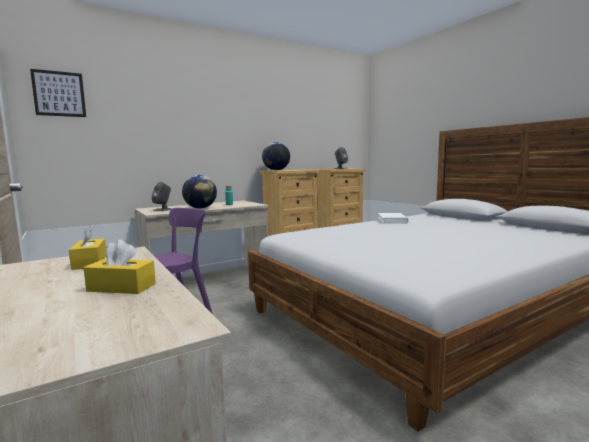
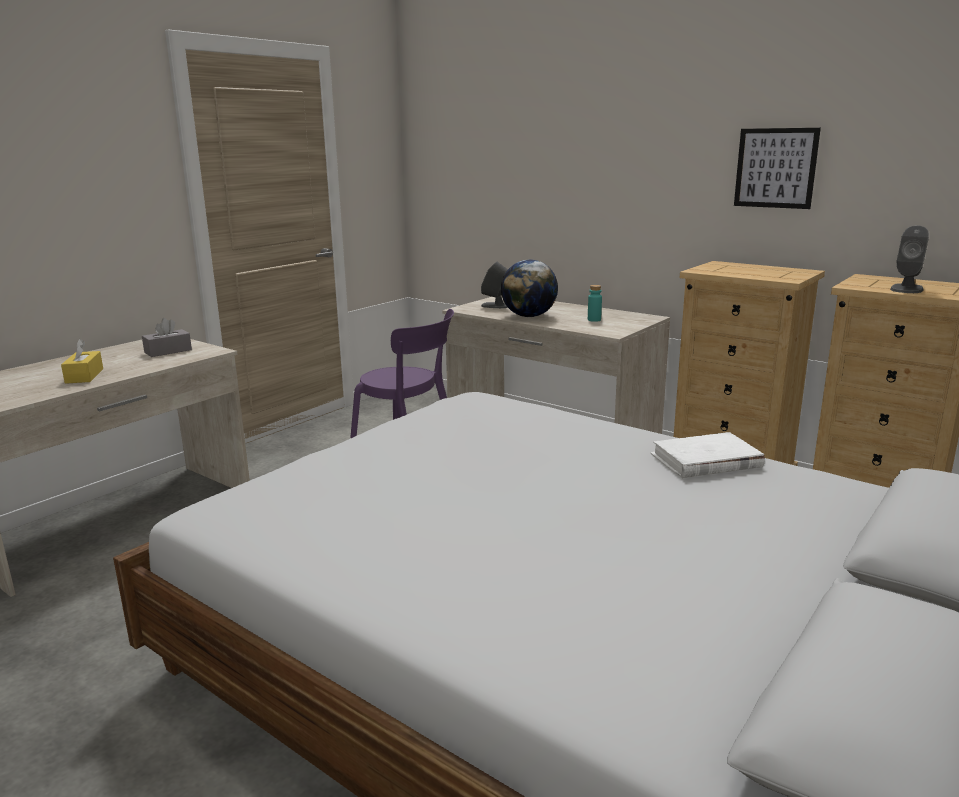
camera: 70 degrees right, 10 degrees up
(59, 94) = (439, 124): picture -> picture (775, 168)
(90, 262) = (168, 351): yellow tissue box -> grey tissue box
(276, 170) = (721, 267): globe -> none

